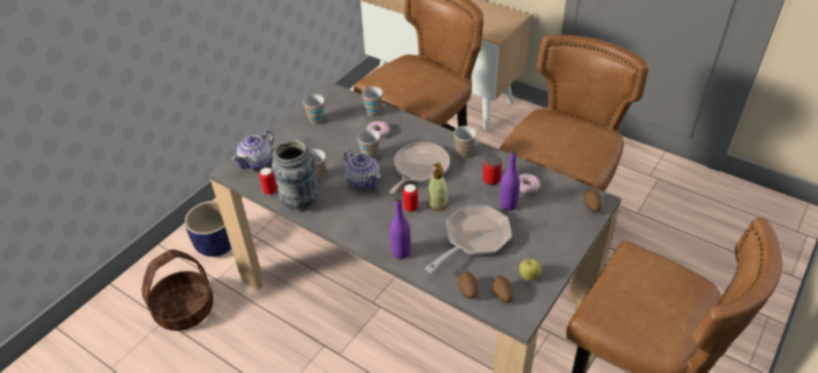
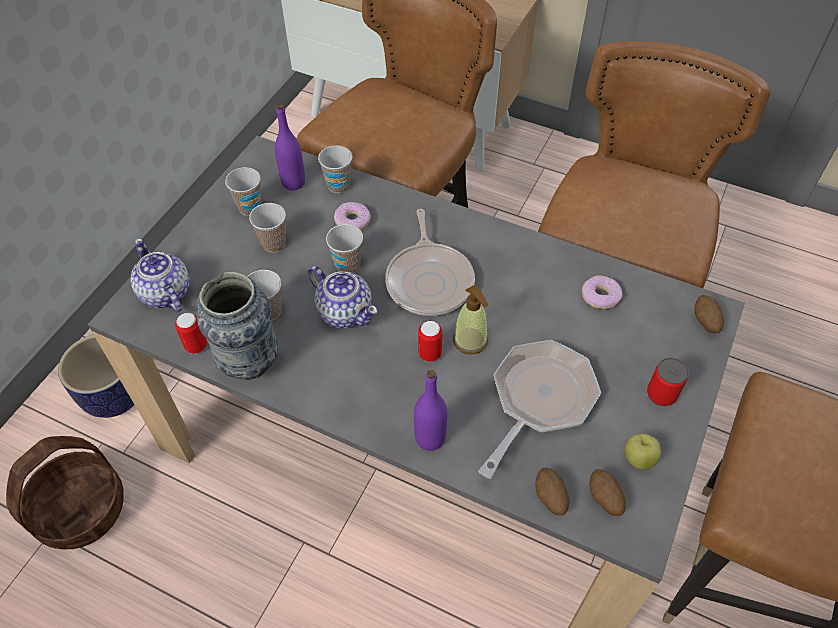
camera: 10 degrees left, 10 degrees up
(257, 162) = (165, 294): teapot -> teapot turned 120 degrees clockwise
(419, 168) = (429, 280): frying pan -> frying pan turned 150 degrees clockwise
(464, 153) = (493, 245): cup -> cup (273, 243)
(491, 179) = (544, 289): can -> can (661, 394)
(508, 205) = (579, 332): purple bottle -> purple bottle (293, 183)

